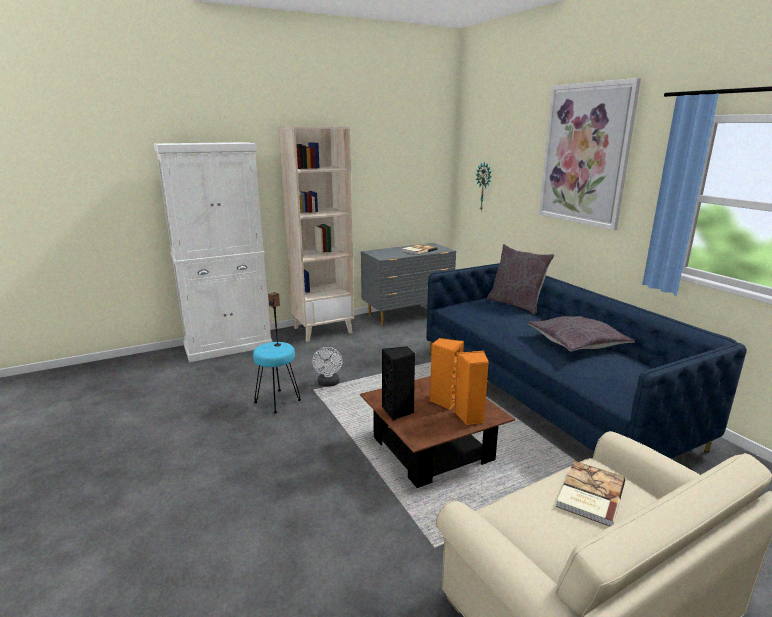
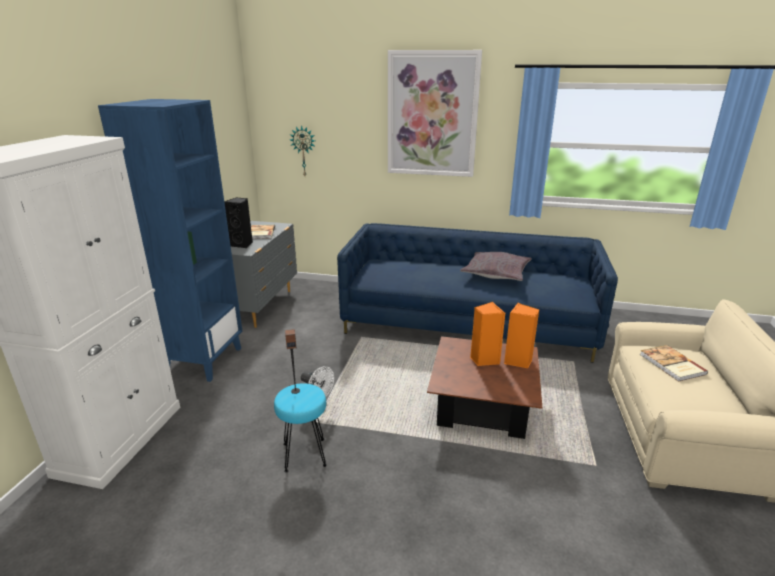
camera: 50 degrees left, 5 degrees up
(323, 330) = (204, 360): beige bookcase -> blue bookcase
(398, 411) = (478, 386): black speaker -> black speaker (242, 244)
(516, 304) = (403, 259): grey pillow -> none

